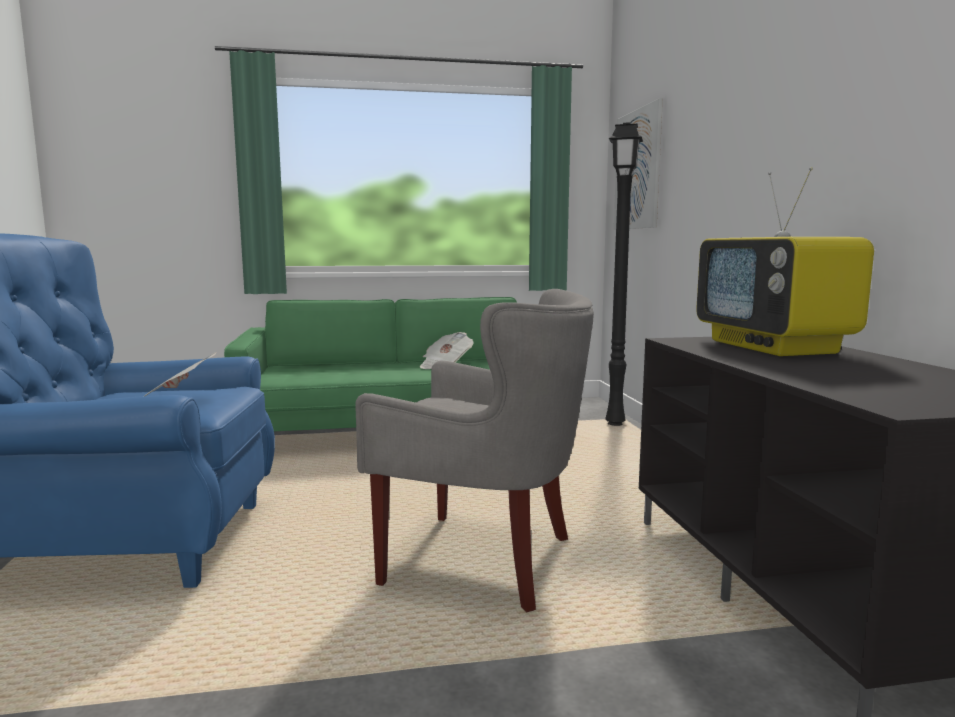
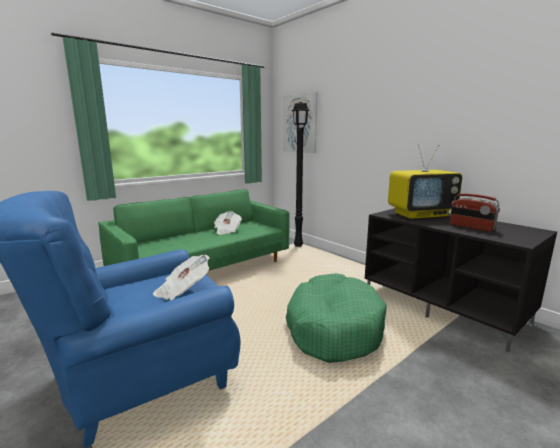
camera: 30 degrees left, 5 degrees up
(484, 561) = (333, 328): grey armchair -> green dog bed
(774, 347) = (420, 214): television -> television turned 60 degrees counterclockwise
(842, 373) = (471, 227): none -> radio

